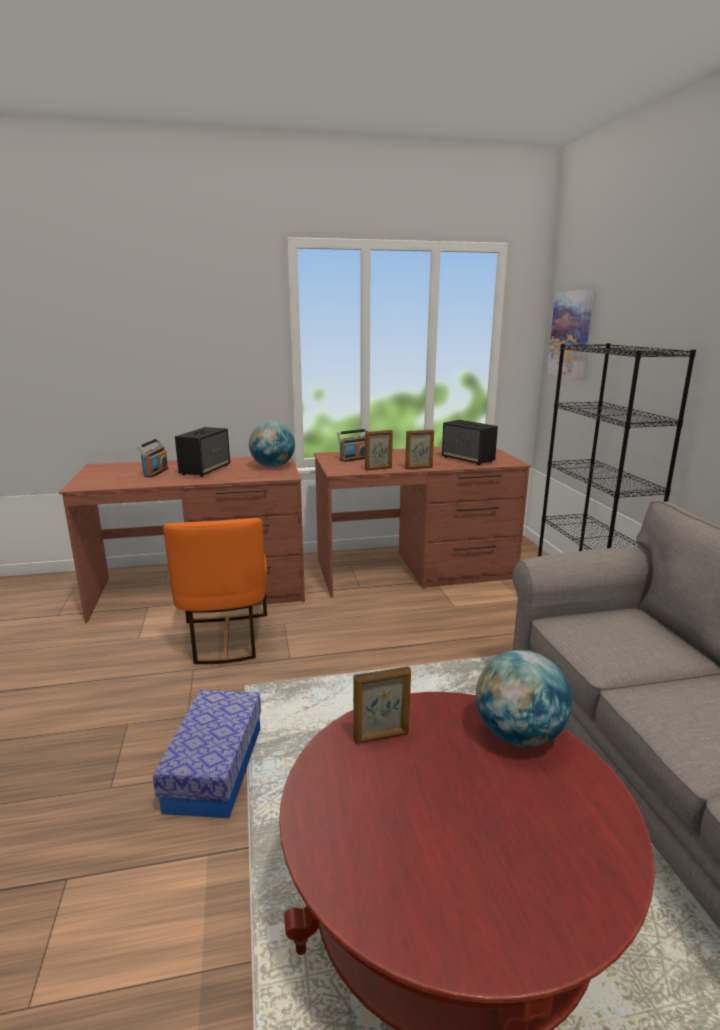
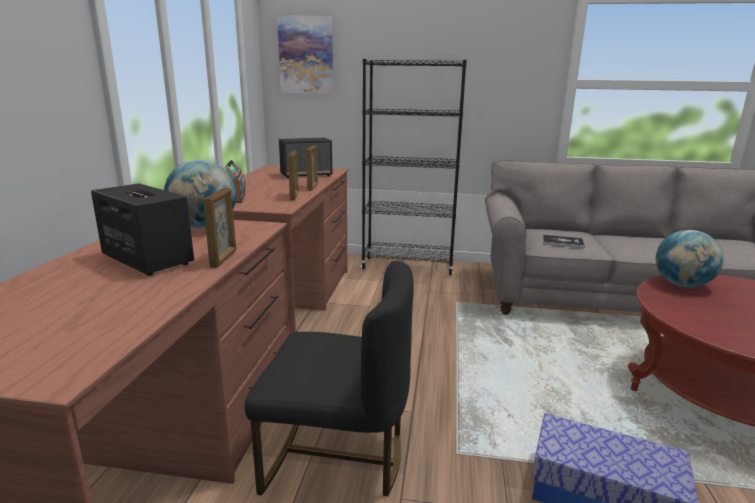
camera: 70 degrees left, 0 degrees up
(156, 472) = (90, 293): radio -> none
(225, 638) = (336, 457): orange chair -> black chair
(381, 737) = (706, 322): picture frame -> picture frame (224, 259)
(595, 636) = (562, 242): none -> book

